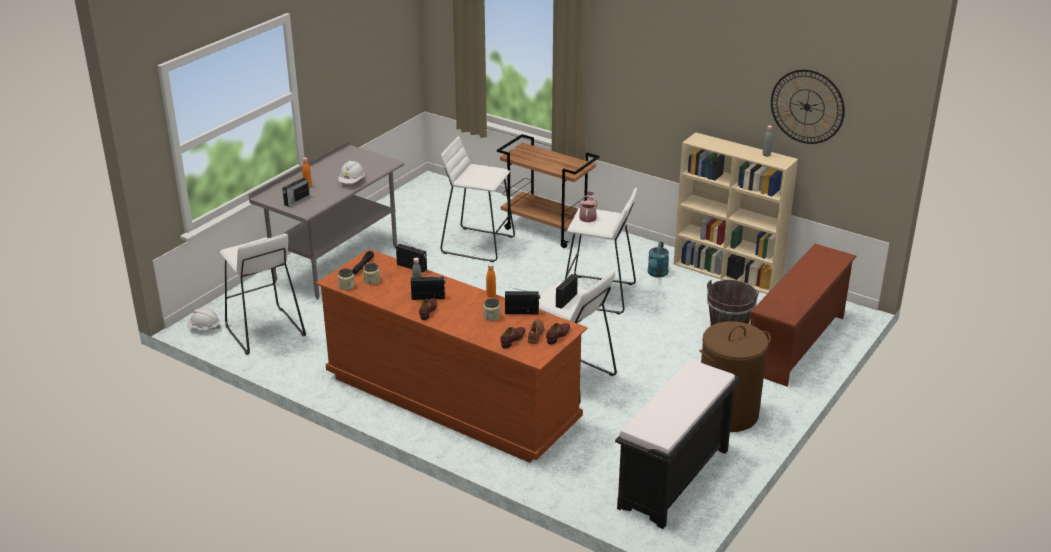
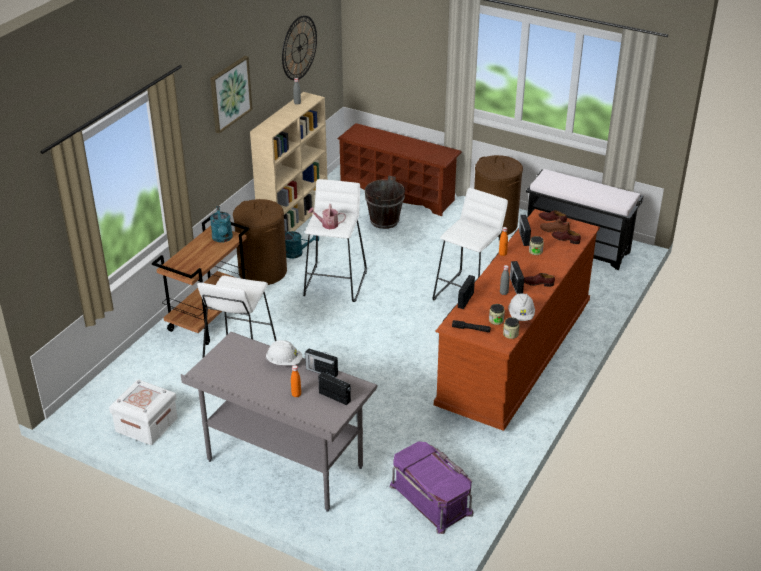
camera: 95 degrees left, 5 degrees up
(204, 328) = (433, 552): white hard hat -> white hard hat (521, 315)
(264, 331) = (432, 498): white stool -> purple storage box
(406, 207) = (146, 425): none -> white storage box
(566, 300) = (475, 231): radio -> radio (321, 371)
(568, 168) = (223, 239): none -> turquoise watering can
(622, 255) = (262, 272): none -> brown laundry basket
(678, 74) = (230, 93): none -> picture

